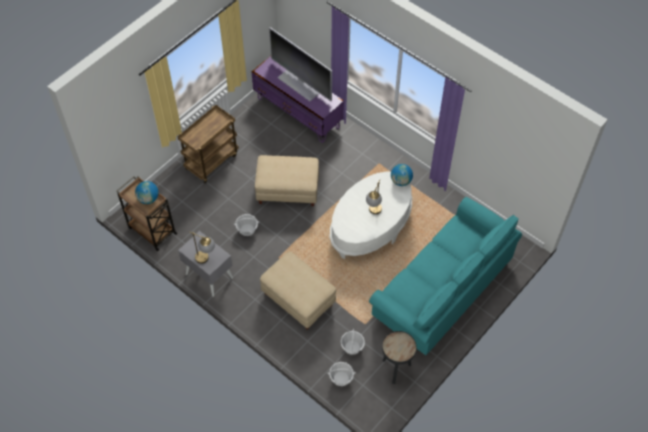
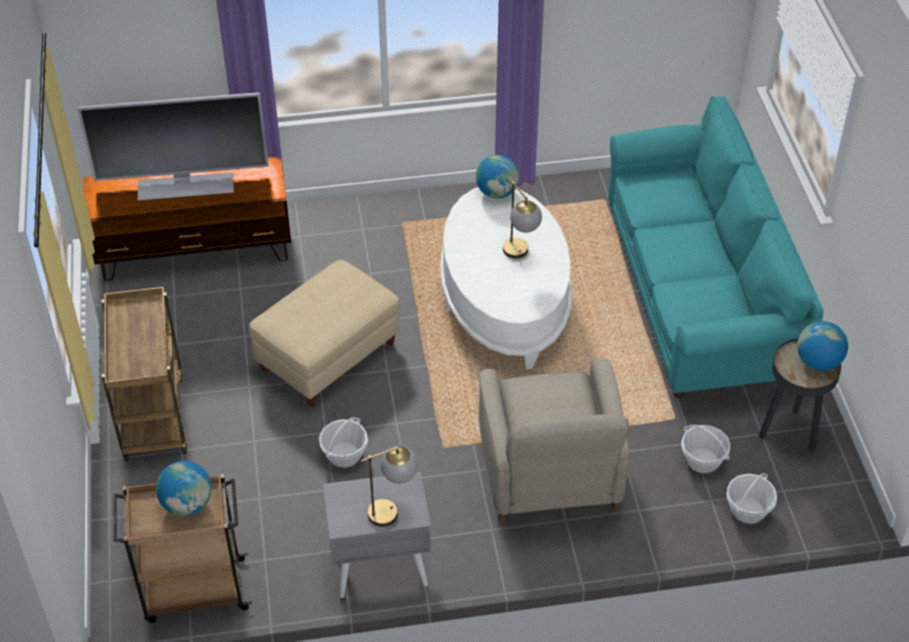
camera: 50 degrees left, 10 degrees down
(298, 113) = (195, 252): purple tv stand -> brown tv stand
(298, 300) = (549, 473): beige ottoman -> beige armchair
(404, 350) = (818, 362): none -> globe

